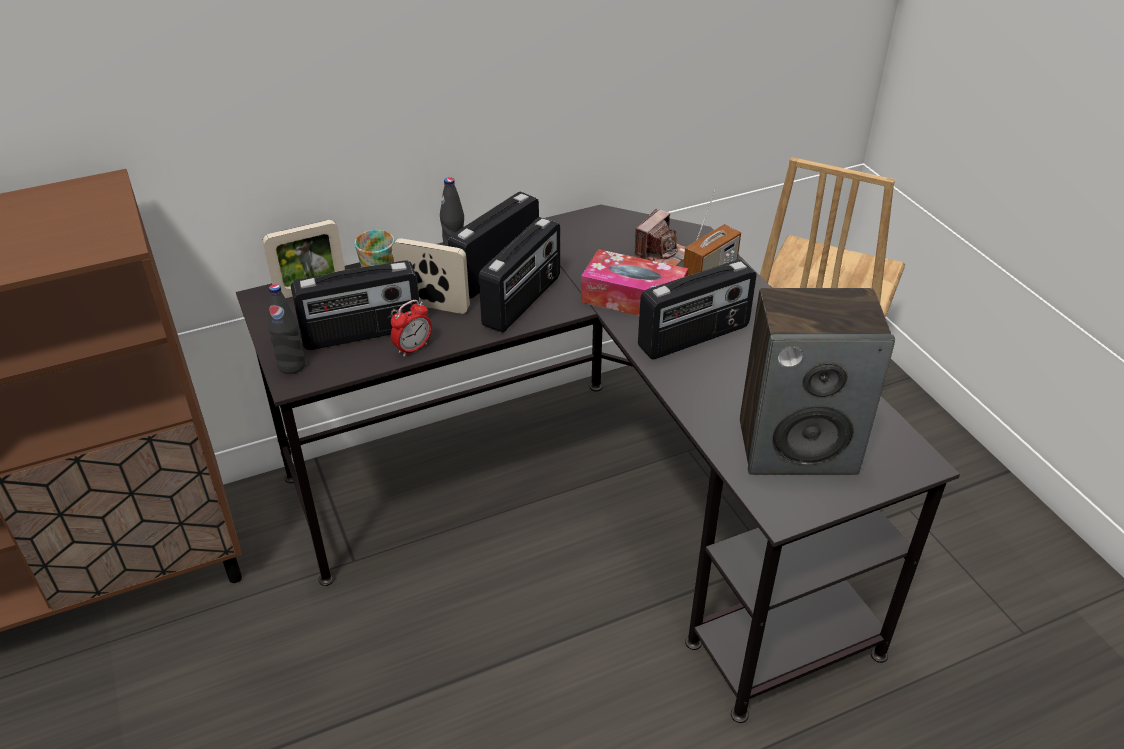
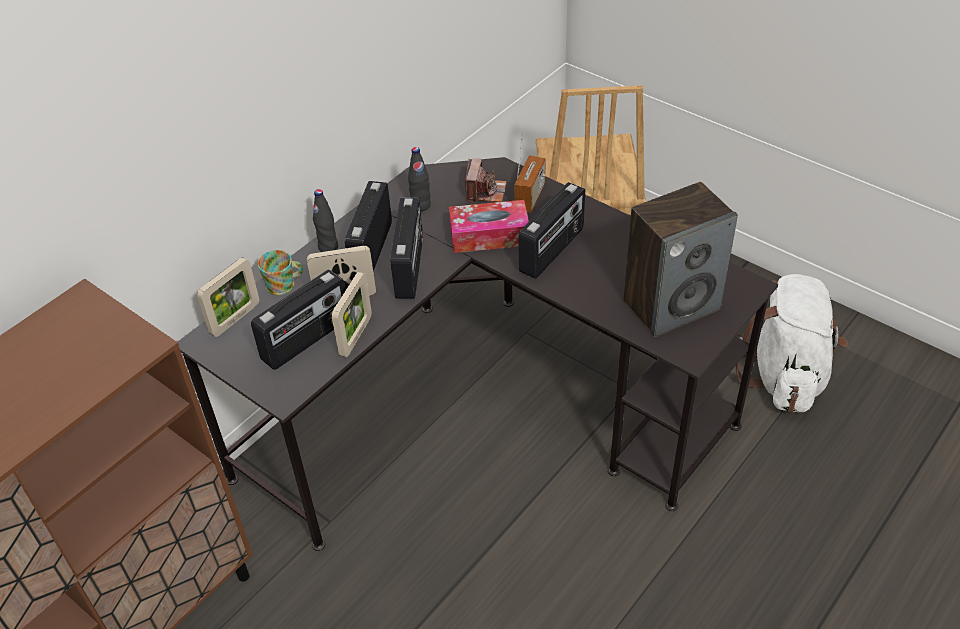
camera: 25 degrees left, 5 degrees up
(291, 366) = (272, 387): black bottle -> black bottle (421, 205)
(413, 348) = (356, 336): alarm clock -> picture frame
(980, 622) = (783, 376): none -> white backpack

